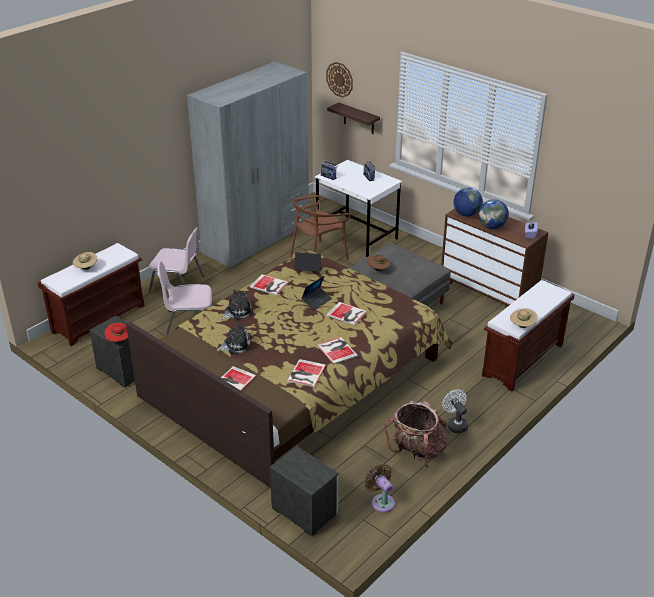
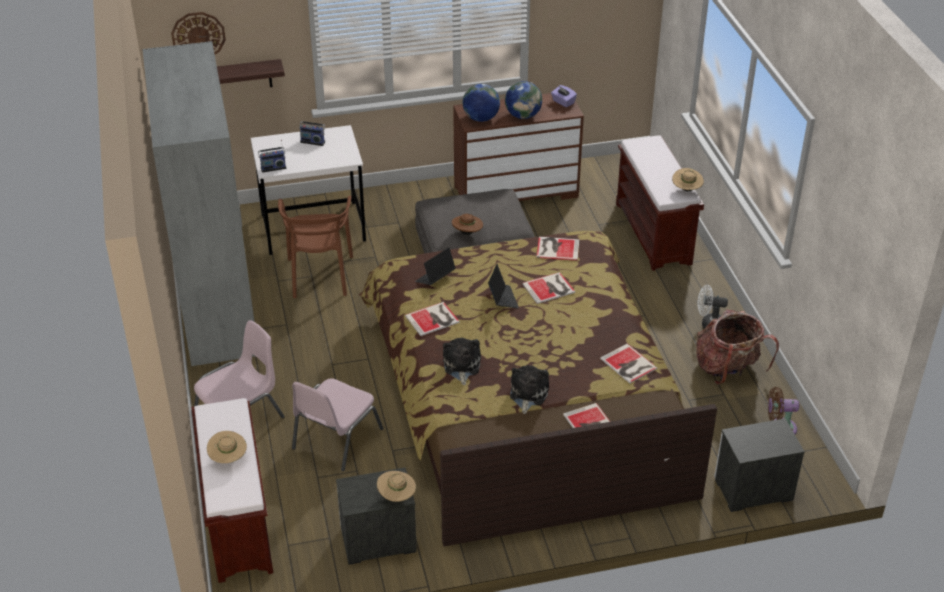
camera: 55 degrees left, 5 degrees up
(119, 340) = (397, 496): red hat -> beige hat
(337, 350) = (607, 324): book -> book (556, 248)

